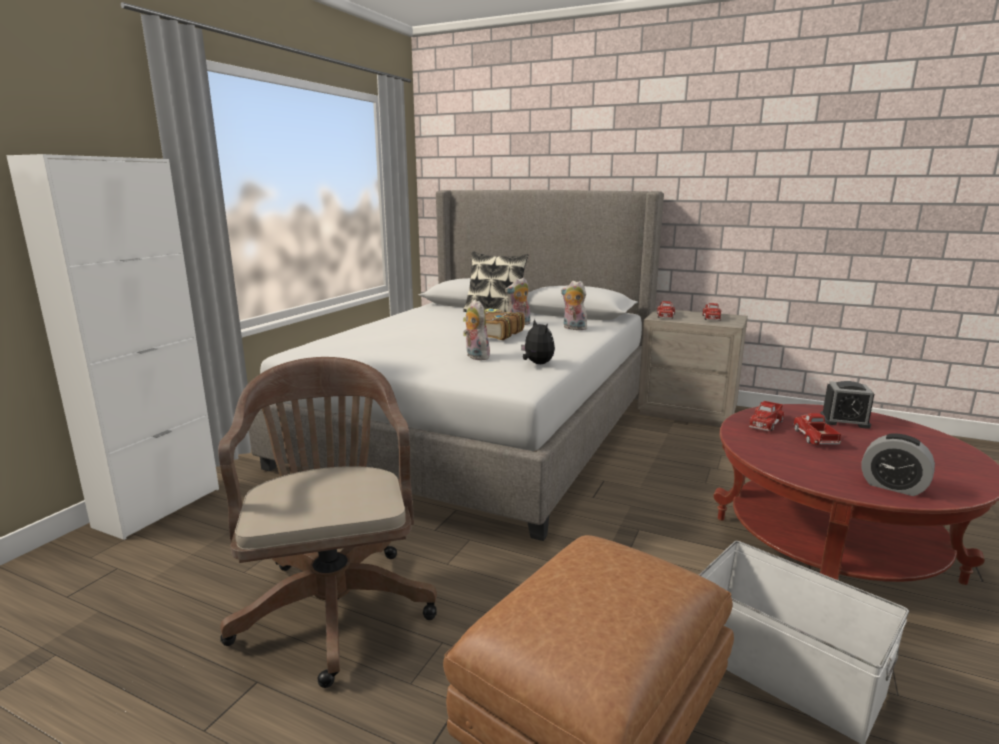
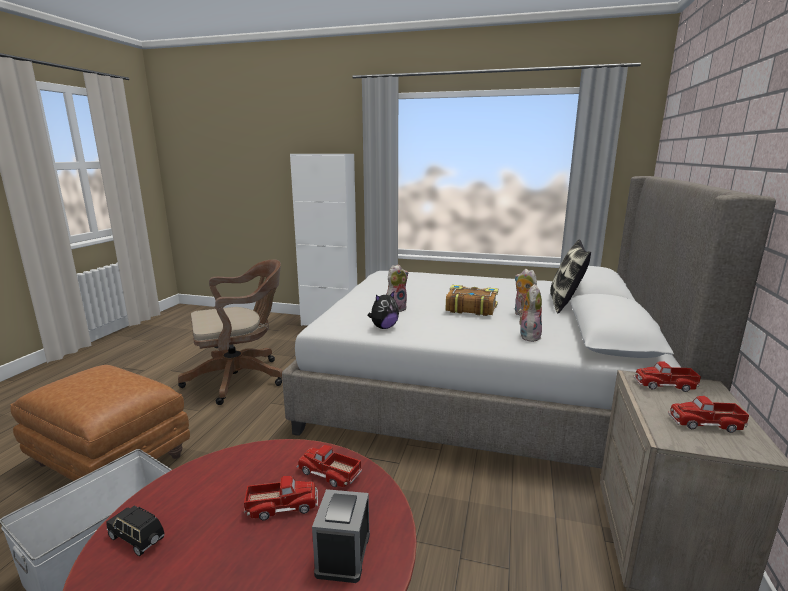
camera: 80 degrees right, 0 degrees up
(892, 486) = (137, 539): alarm clock -> black toy car

